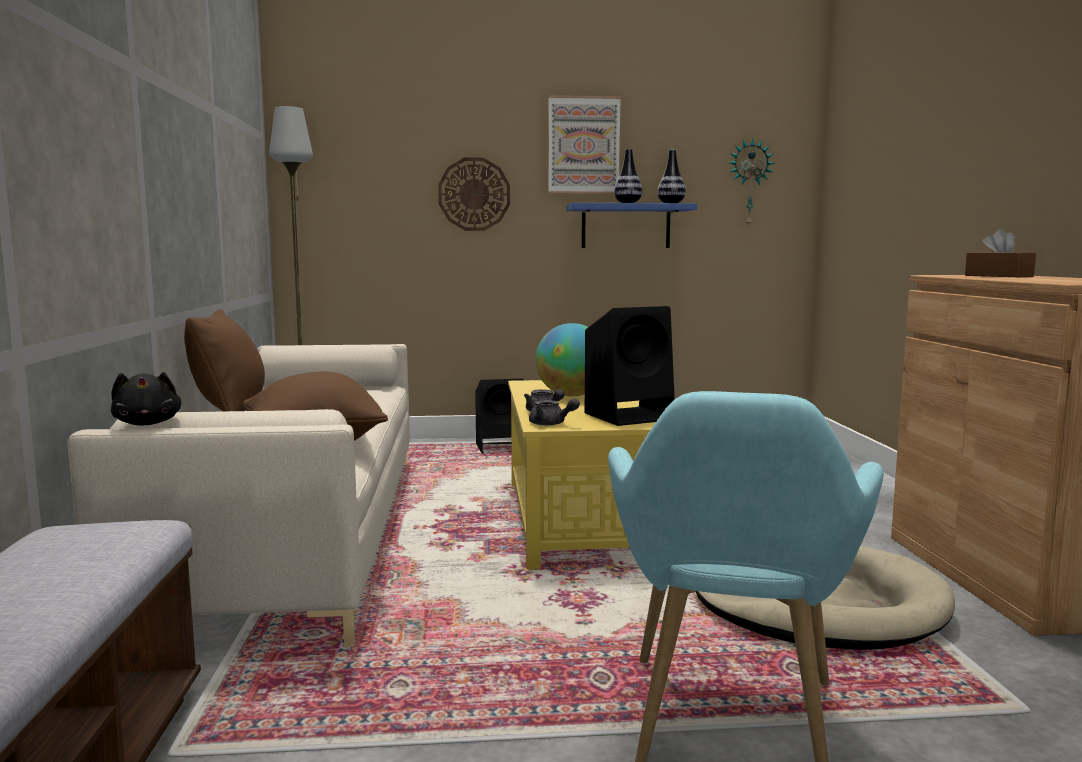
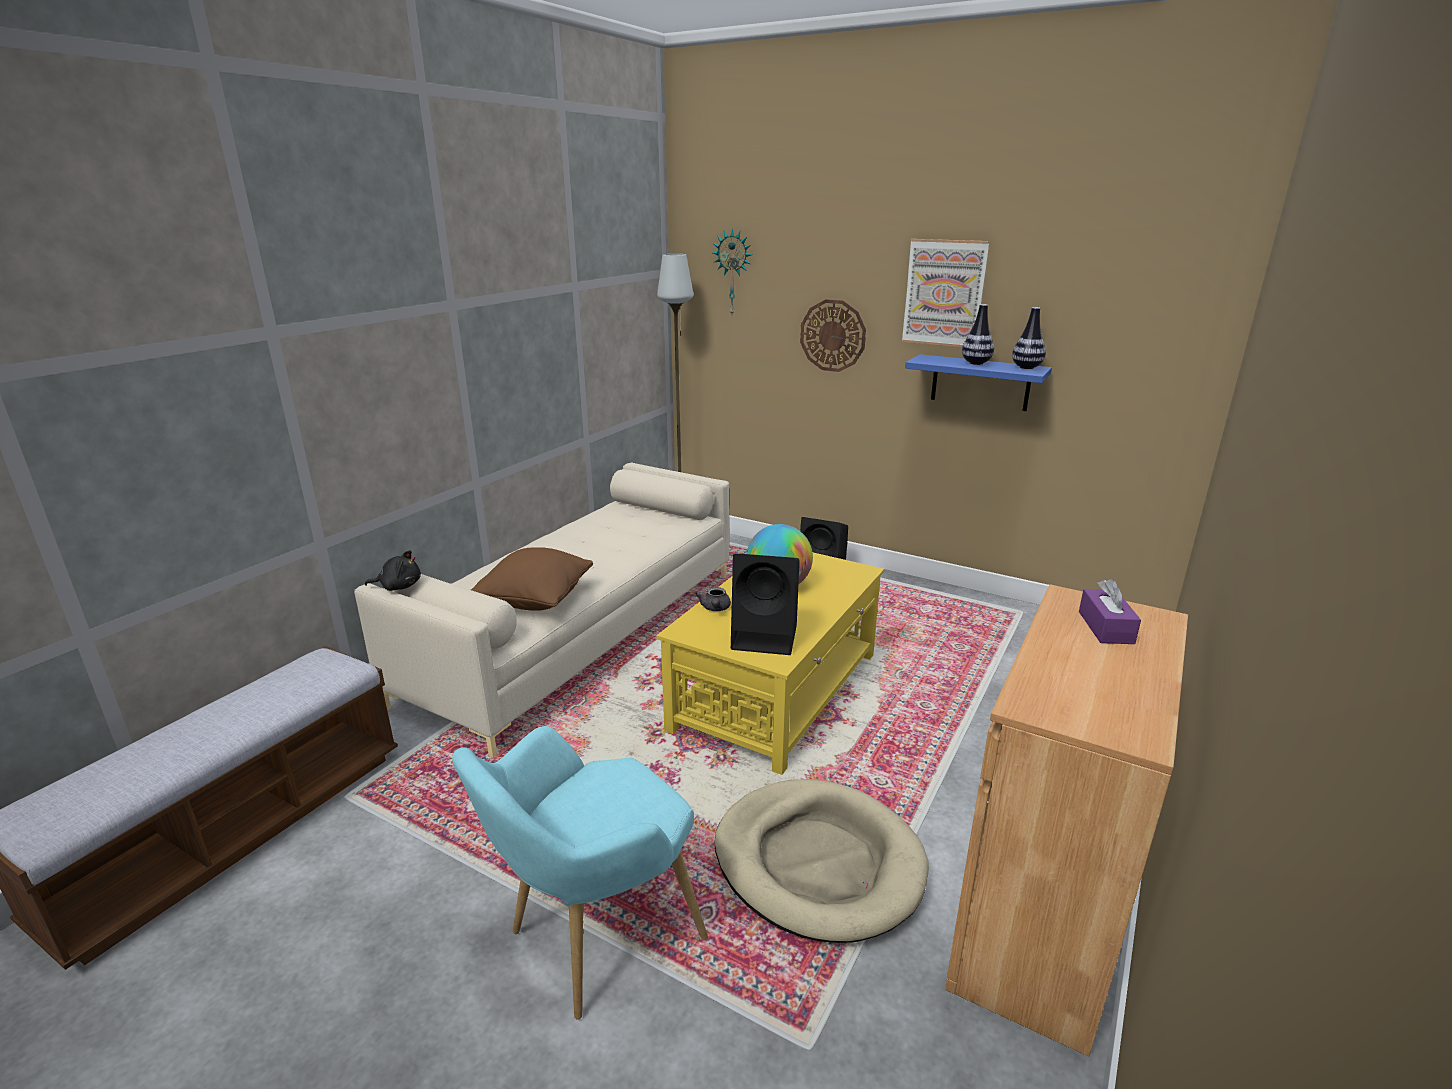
camera: 35 degrees right, 15 degrees up
(148, 423) = (399, 586): black plush toy -> black plush toy turned 105 degrees counterclockwise
(231, 410) = (554, 533): brown pillow -> none
(551, 424) = (690, 630): grey teapot -> none
(749, 183) = (1137, 348): wall clock -> wall clock (733, 273)
(998, 276) = (1105, 627): brown tissue box -> purple tissue box

